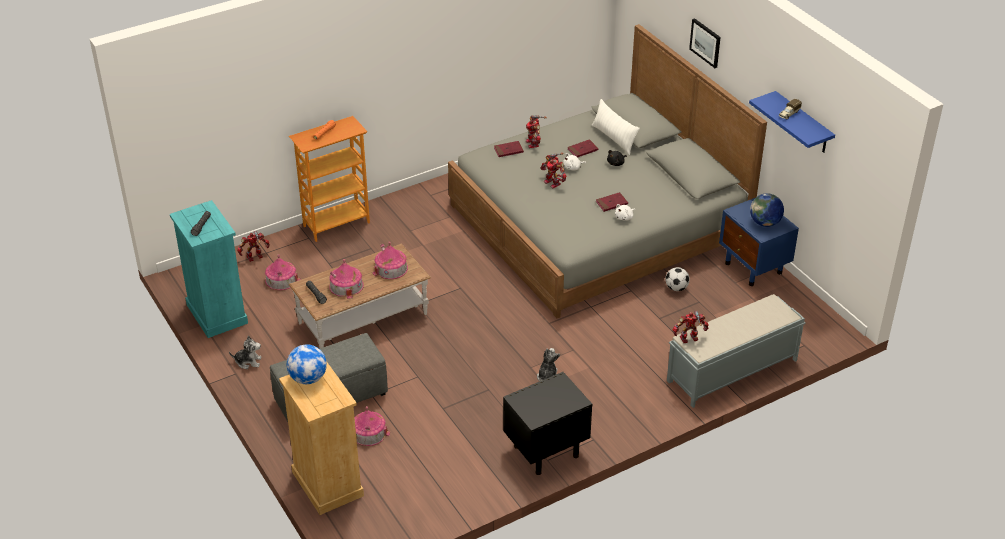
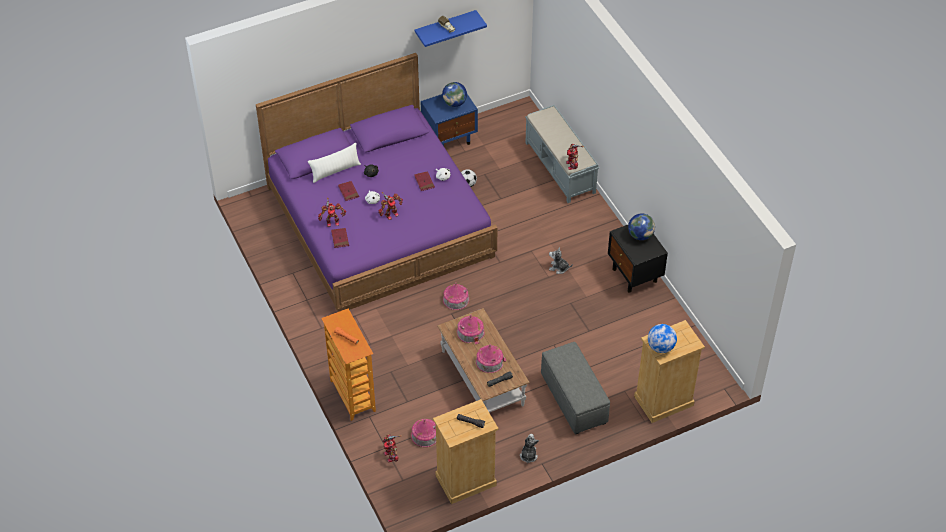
camera: 85 degrees left, 10 degrees up
(216, 314) = (465, 480): turquoise dresser -> beige dresser
(369, 432) = (612, 376): toy house -> toy house (456, 299)
(559, 401) = (640, 235): none -> globe
(597, 222) = (379, 221): grey bed -> purple bed
(705, 42) = (333, 57): picture -> none

